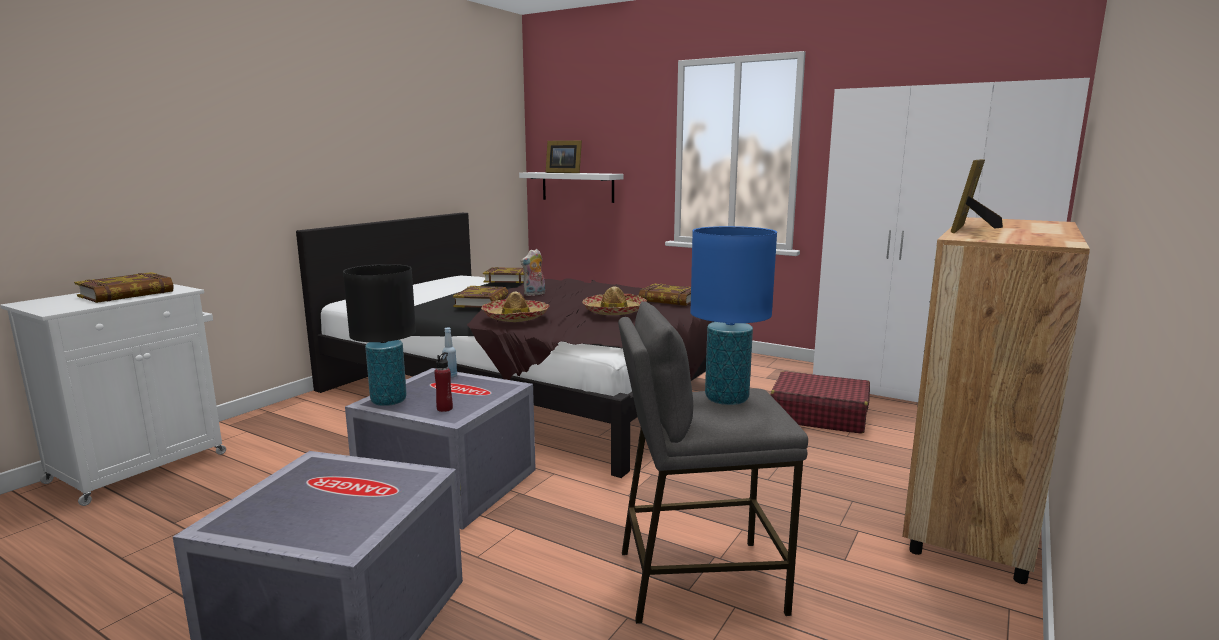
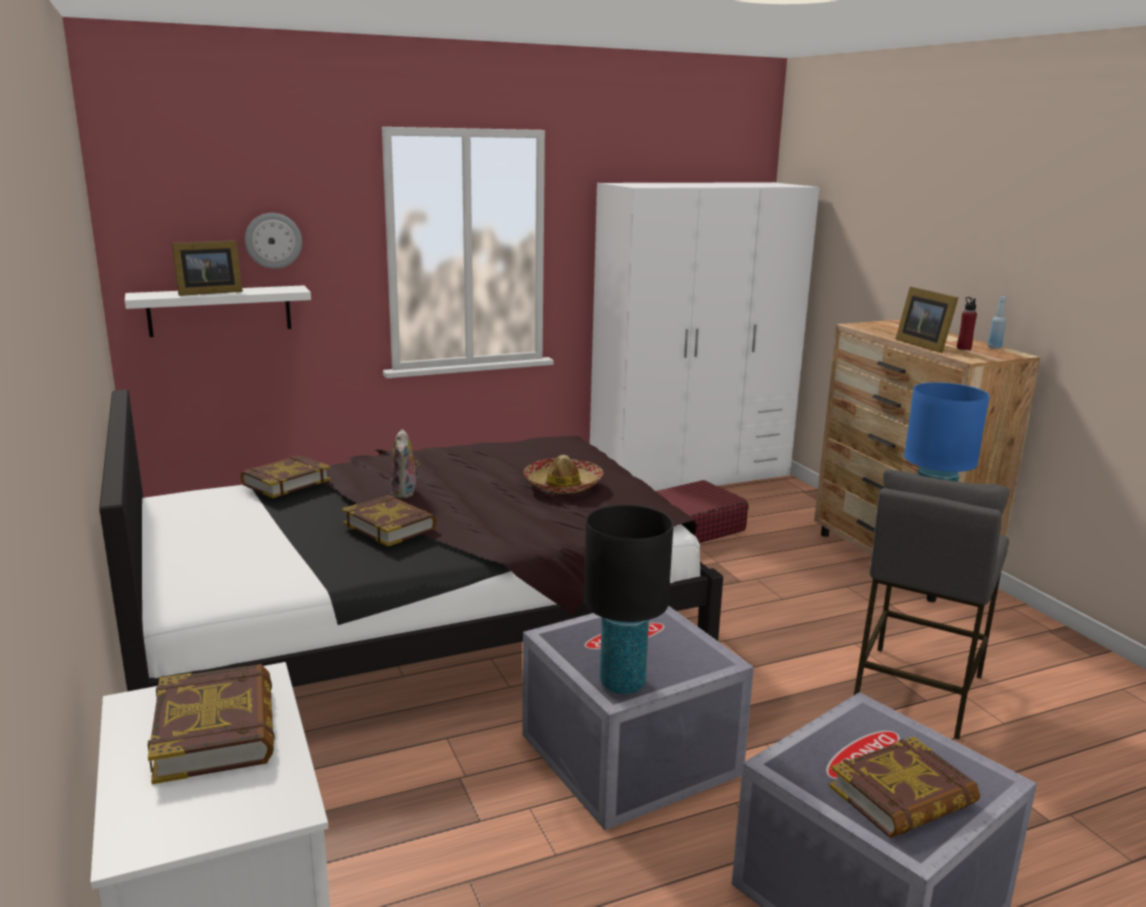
camera: 55 degrees left, 5 degrees up
(444, 408) = (686, 658): red bottle -> red bottle (963, 348)
(450, 376) = (574, 629): blue bottle -> blue bottle (994, 347)
(516, 317) = (516, 530): hat -> none
(608, 142) = (273, 240): none -> wall clock
(669, 300) = (550, 452): book -> book (903, 797)

